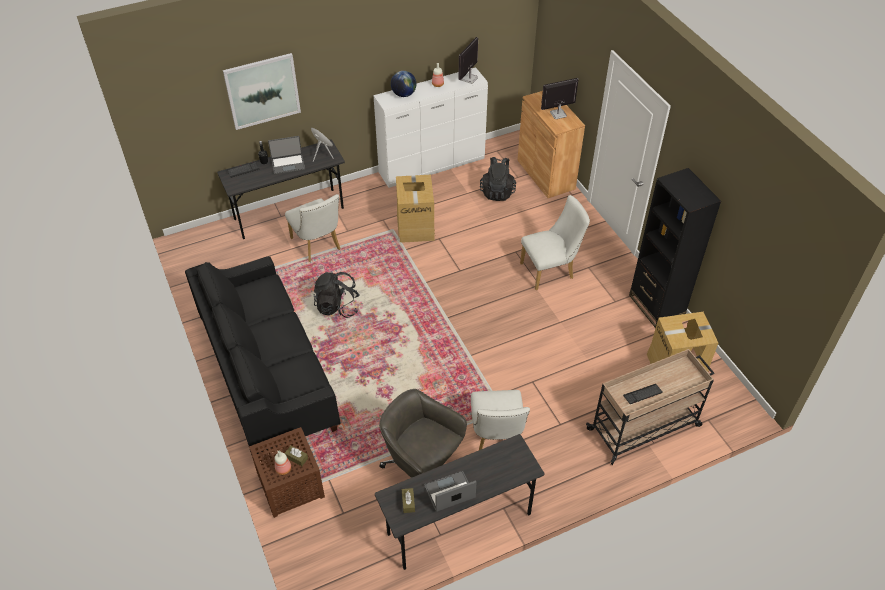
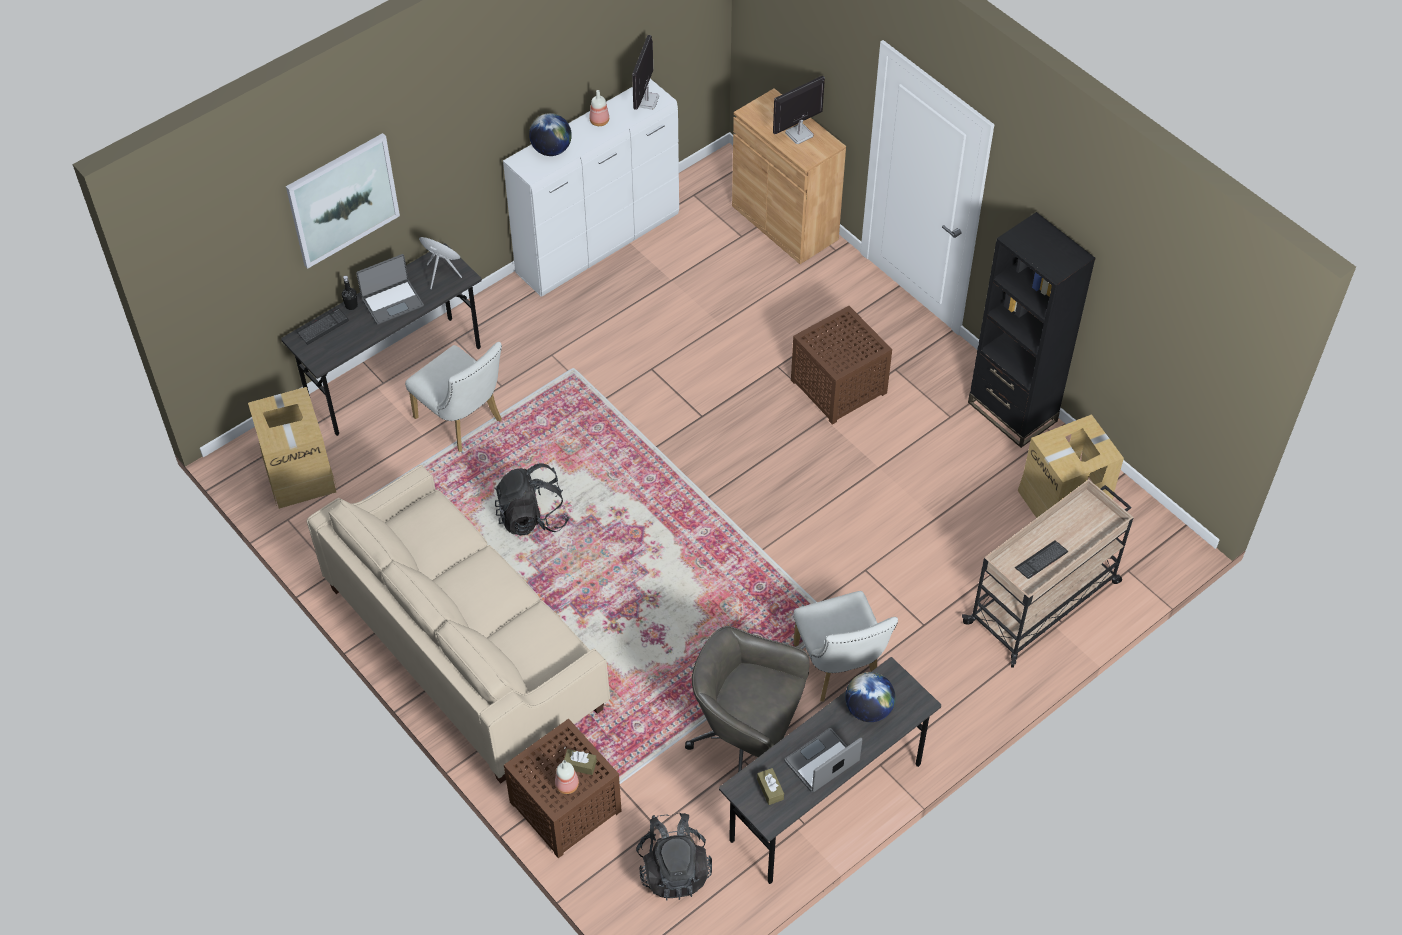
camera: 15 degrees left, 5 degrees up
(267, 373) = (464, 647): black sofa -> beige sofa
(416, 226) = (608, 355): cardboard box -> cardboard box (299, 472)
(493, 465) = (868, 709): none -> globe
(497, 191) = (717, 268): black backpack -> black backpack (674, 869)
(550, 270) = (840, 387): white chair -> brown side table

